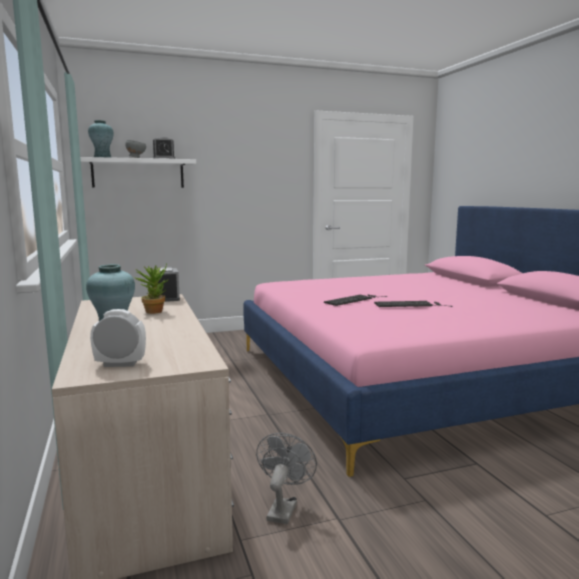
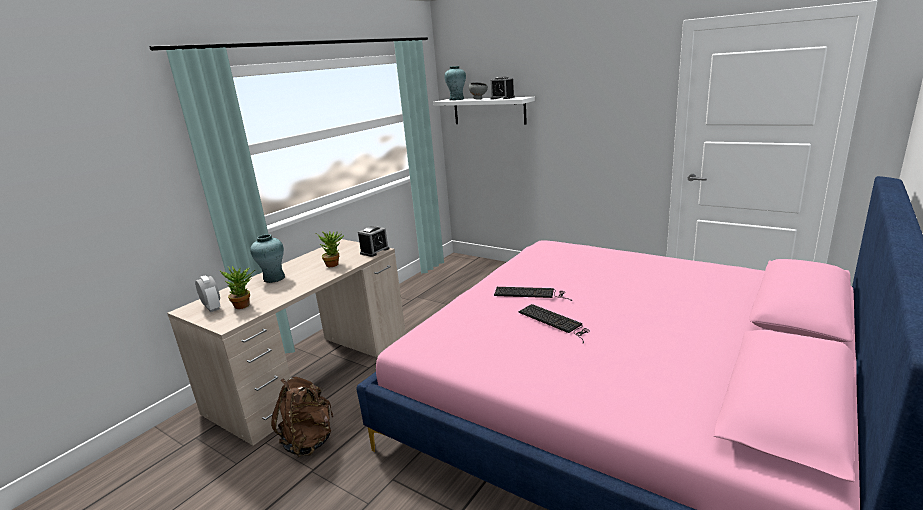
camera: 55 degrees right, 10 degrees up
(163, 350) = (245, 305): none -> potted plant
(283, 508) = (309, 441): grey fan -> brown backpack

